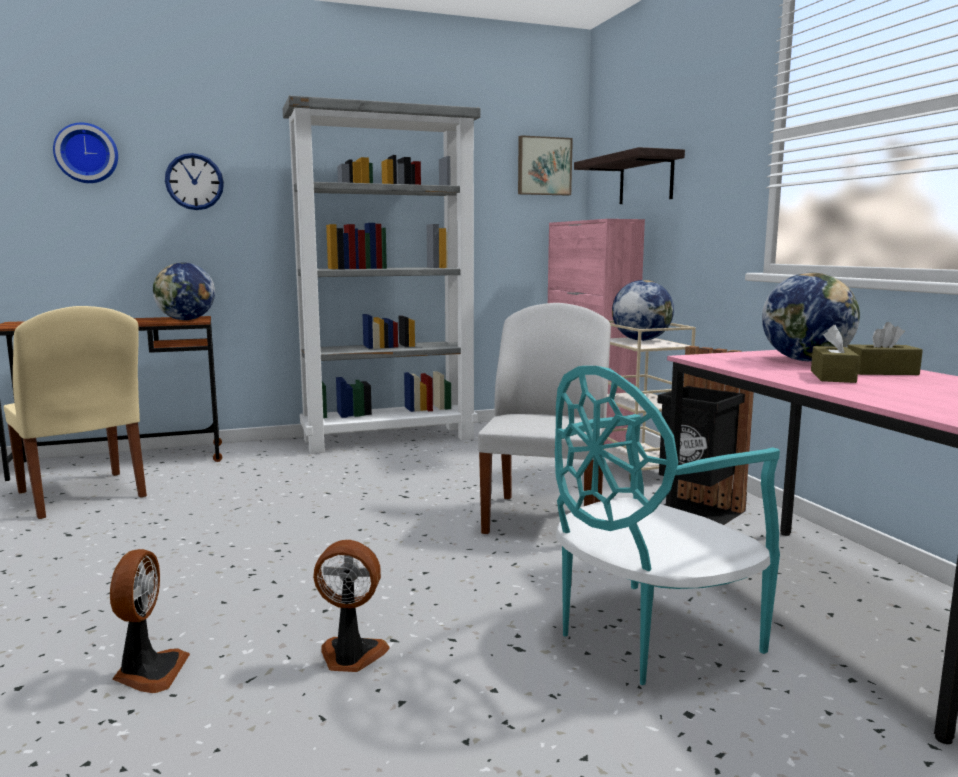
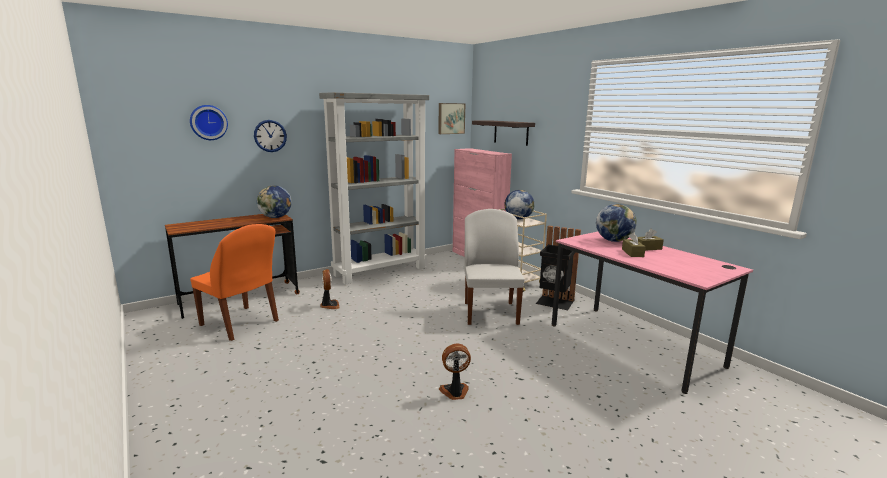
camera: 15 degrees left, 5 degrees up
(82, 496) = (240, 324): beige chair -> orange chair
(149, 672) = (372, 412): fan -> fan (329, 305)
(647, 636) = (566, 366): turquoise chair -> none

